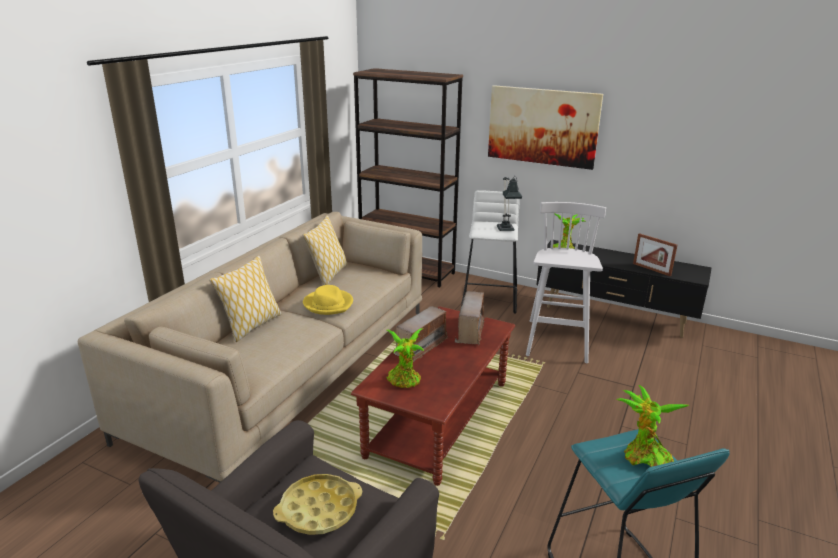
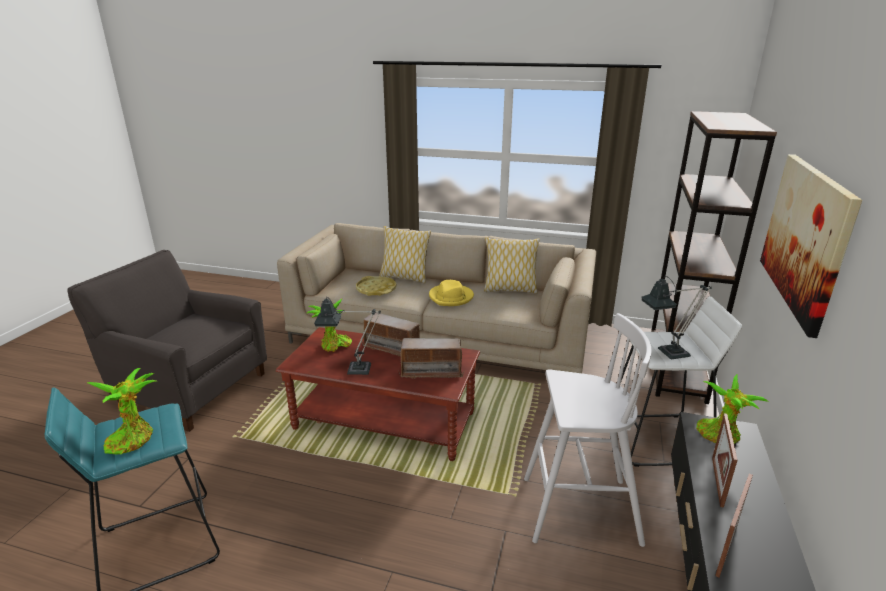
camera: 80 degrees right, 0 degrees up
(319, 509) = (184, 329): yellow tray -> yellow tray (376, 289)
(458, 370) = (352, 369): none -> table lamp
(603, 260) = (717, 481): none -> picture frame

